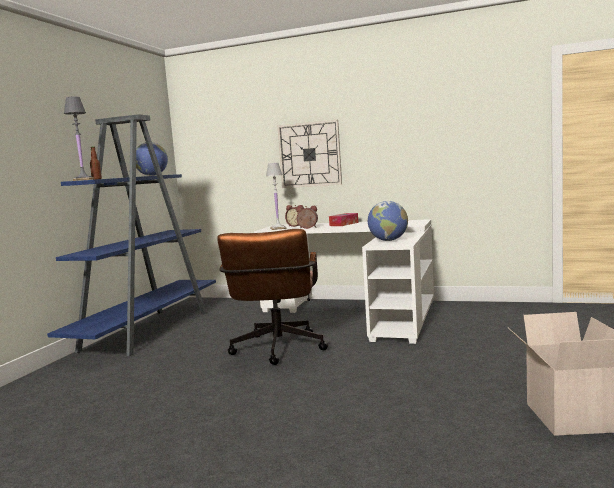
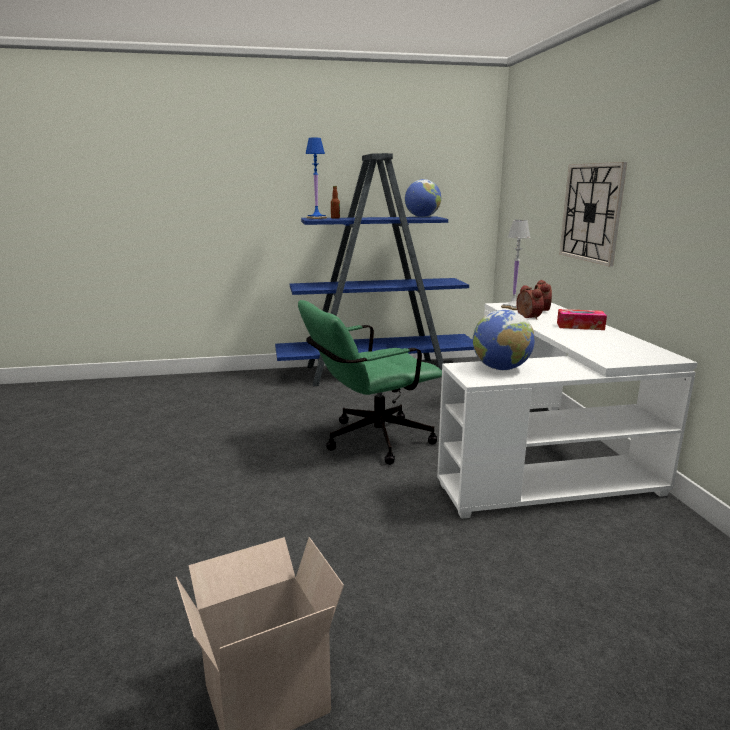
camera: 60 degrees right, 10 degrees up
(83, 179) = (317, 218): grey table lamp -> blue table lamp
(277, 351) = (369, 441): brown office chair -> green office chair

